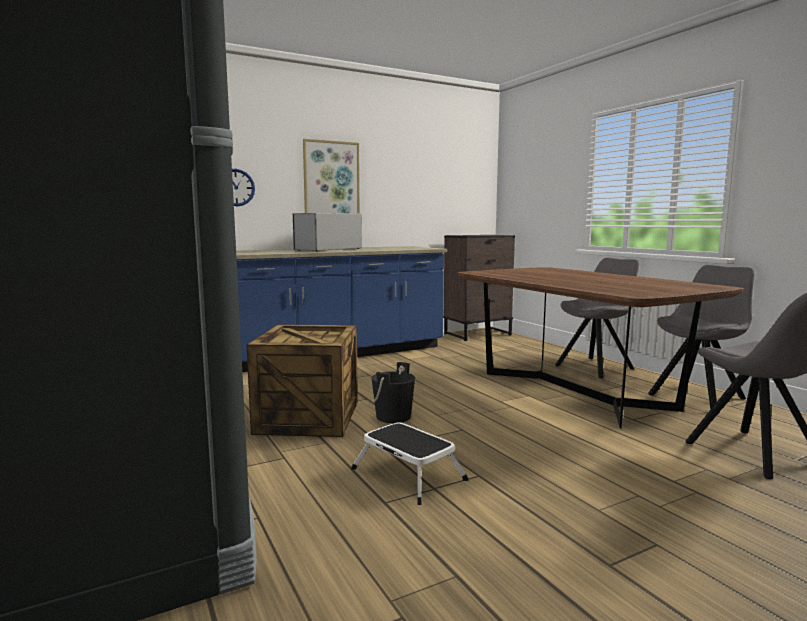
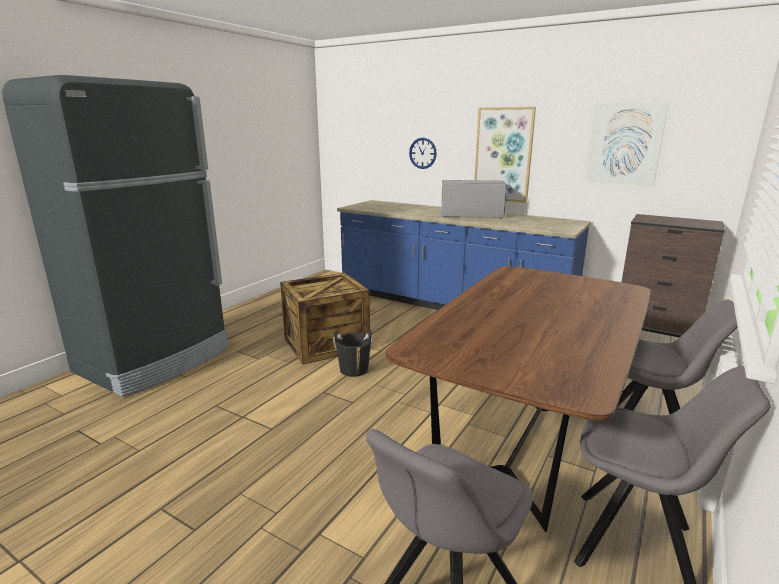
camera: 60 degrees right, 10 degrees up
(407, 474) = (258, 402): black step ladder -> none
(427, 179) = (625, 144): none -> picture

